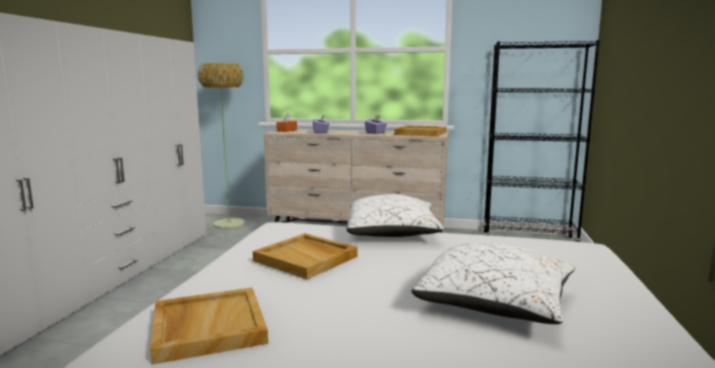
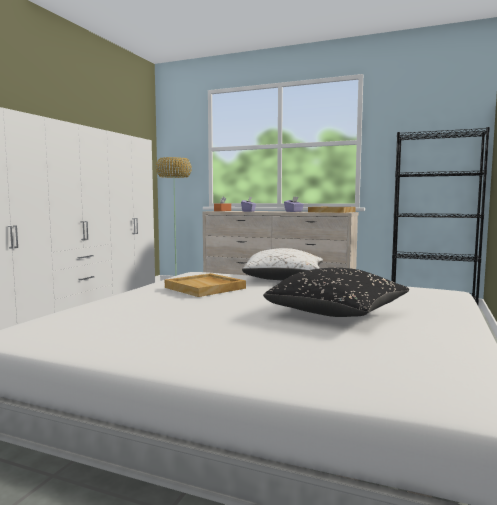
camera: 10 degrees right, 5 degrees down
(207, 327) = (112, 314): beige tray -> none
(496, 304) = (337, 314): white pillow -> black pillow

